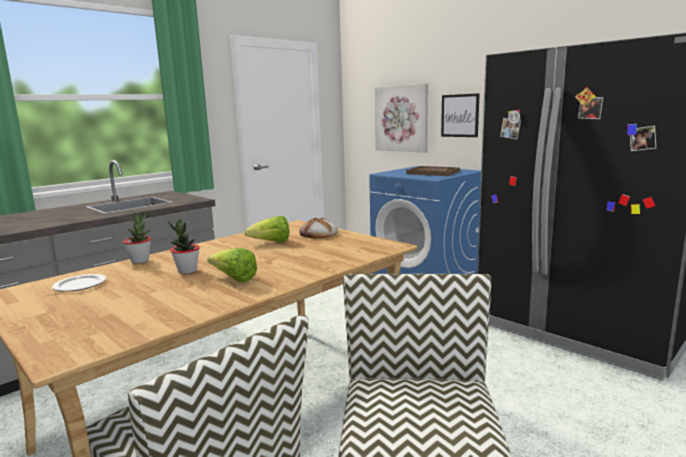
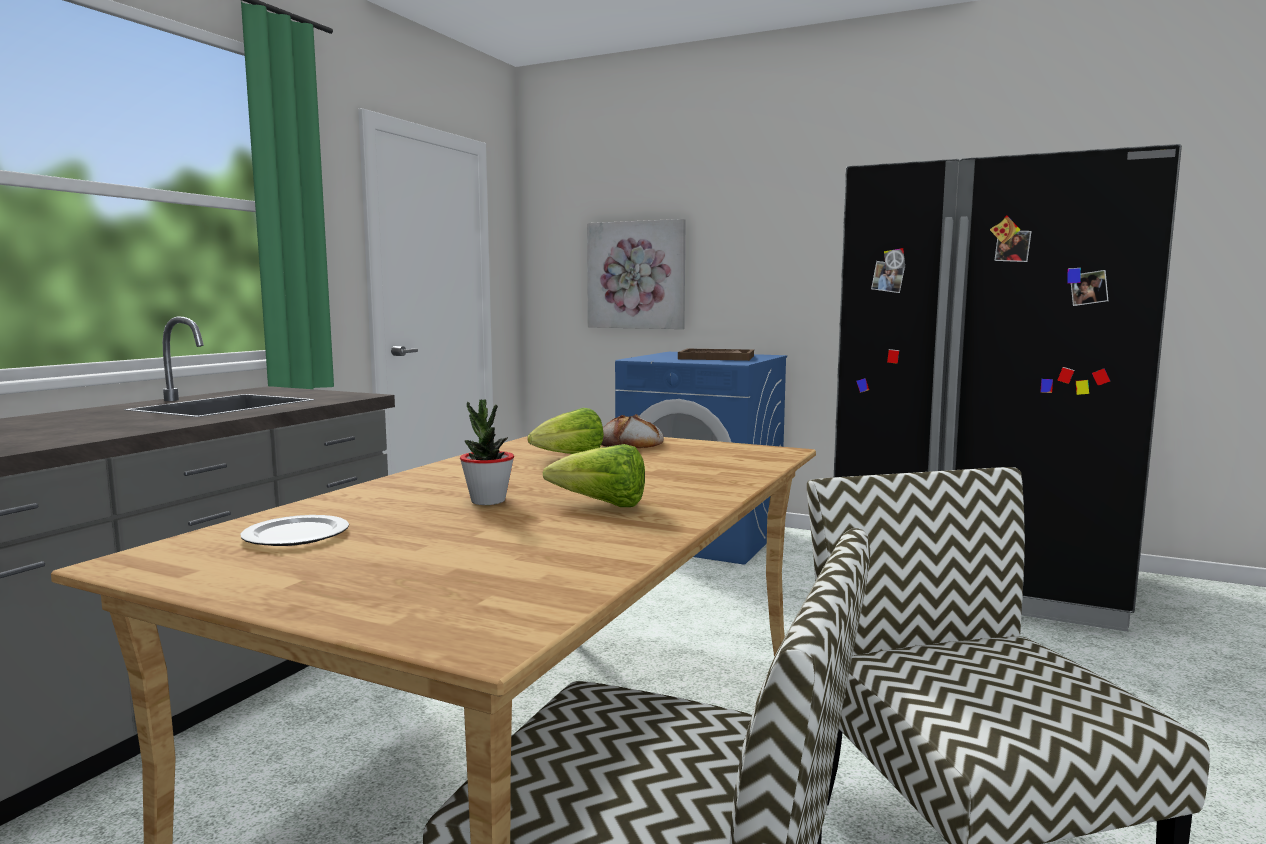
camera: 20 degrees left, 5 degrees down
(140, 261) = (358, 494): potted plant -> none
(460, 115) = (741, 270): picture -> none

